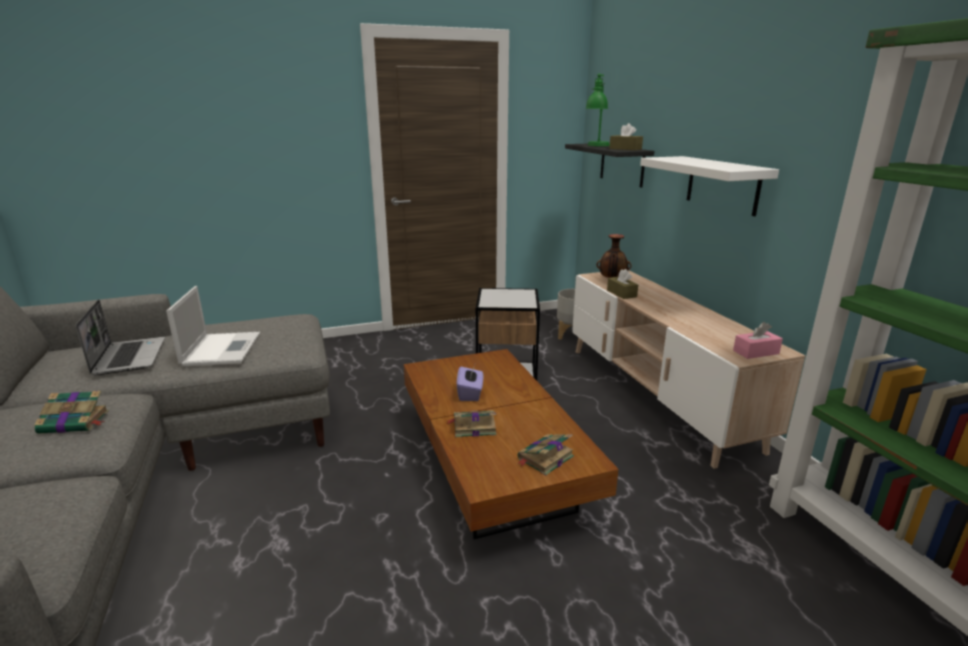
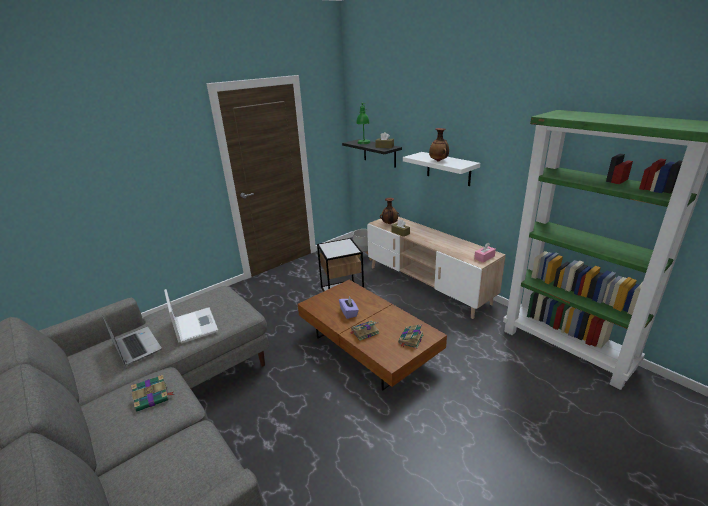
camera: 20 degrees left, 5 degrees up
(699, 163) = (438, 161): none -> vase

